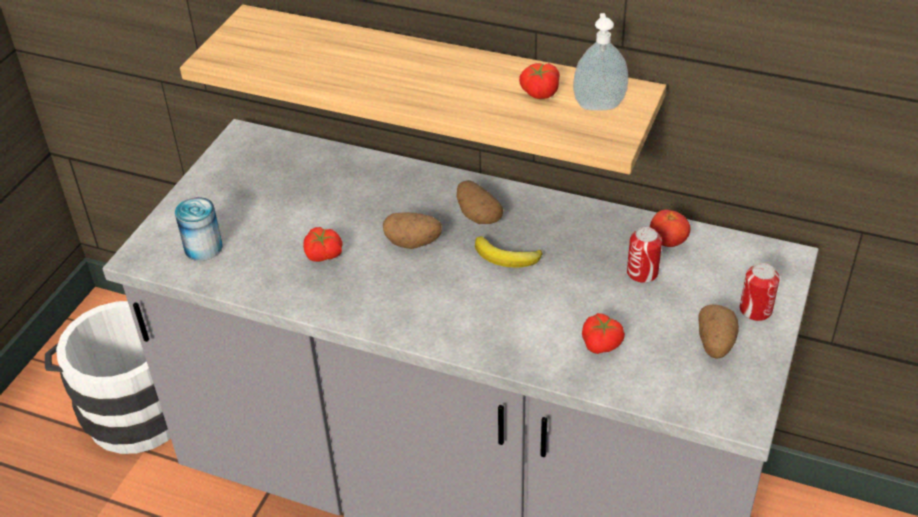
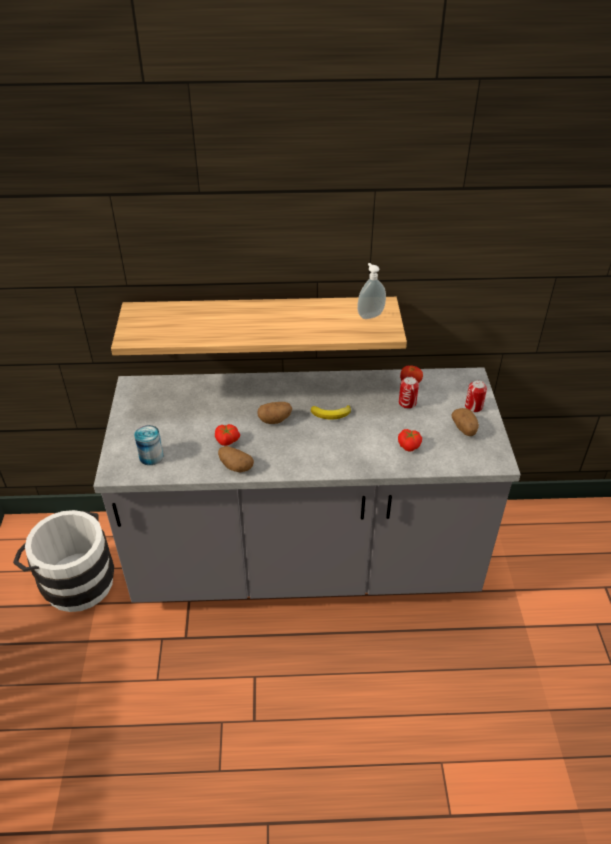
camera: 25 degrees left, 0 degrees up
(477, 215) = (301, 395): potato -> potato (235, 466)
(538, 92) = (333, 315): tomato -> none

